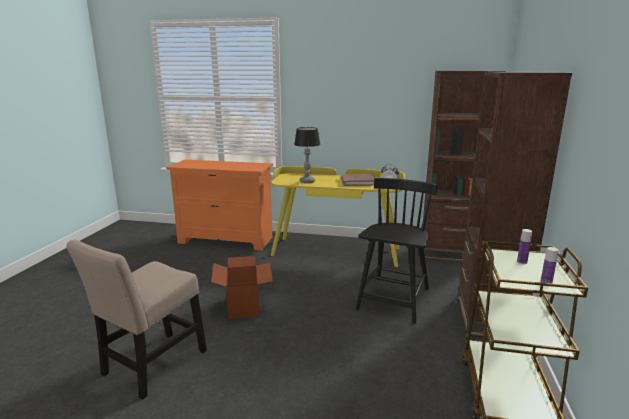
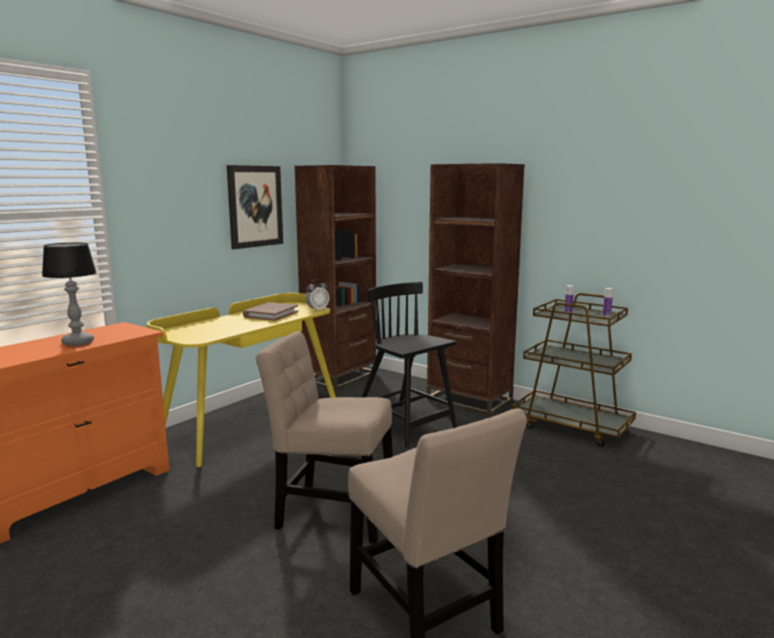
camera: 65 degrees left, 5 degrees down
(244, 306) = (330, 514): cardboard box -> beige chair
(307, 181) = (222, 329): table lamp -> table lamp (78, 342)
(393, 102) = (255, 206): none -> picture

